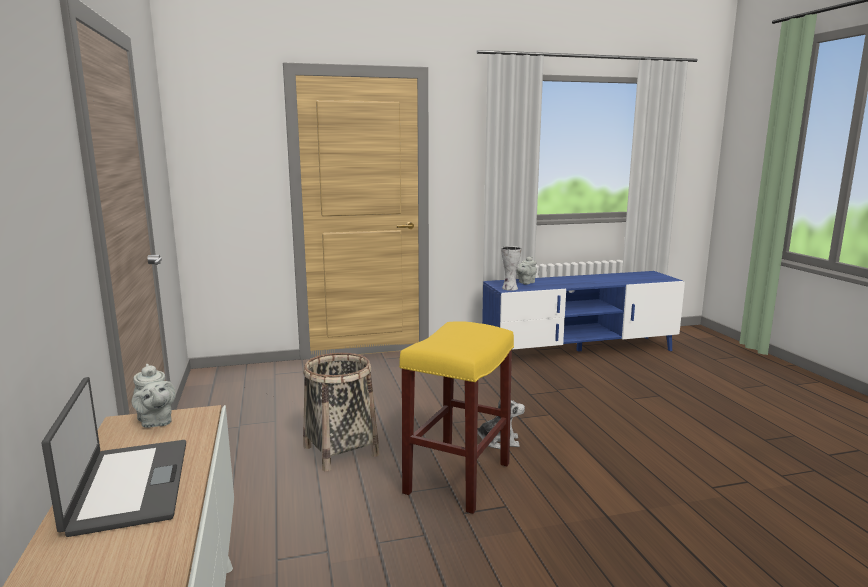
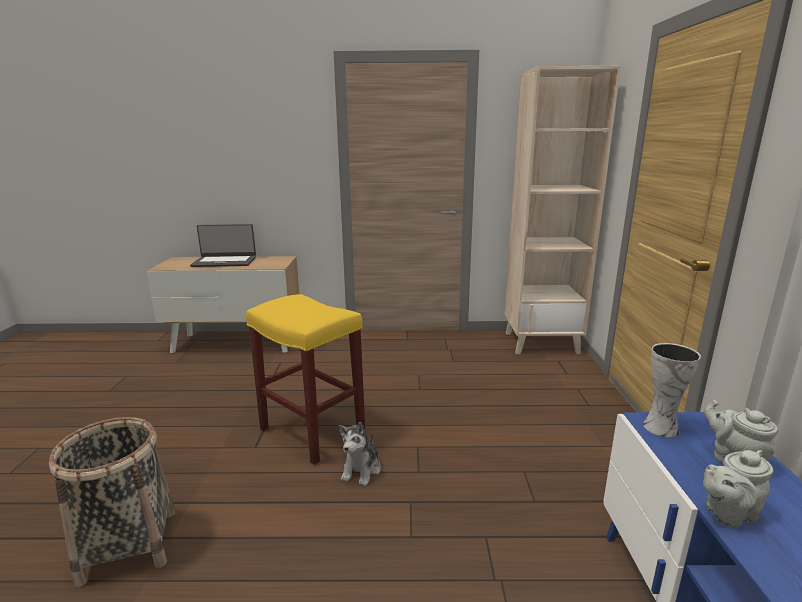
camera: 105 degrees right, 5 degrees up
(155, 422) = (278, 261): grey teapot -> grey teapot (727, 513)
(227, 380) = (541, 342): none -> beige bookcase
(340, 450) = (389, 384): basket -> basket (129, 545)

